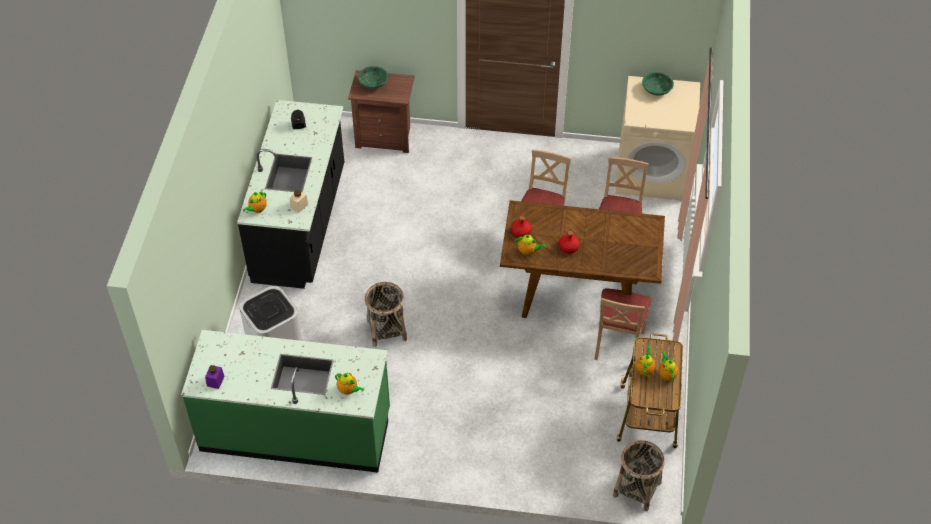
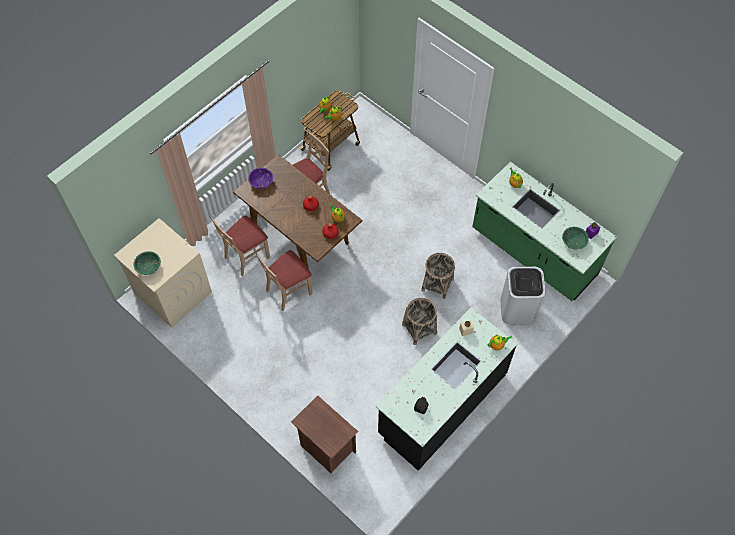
camera: 145 degrees left, 10 degrees up
(373, 83) = (328, 433): green bowl -> green bowl (574, 242)
(637, 488) = (370, 117): basket -> basket (419, 329)
(646, 241) = (261, 182): none -> purple bowl

